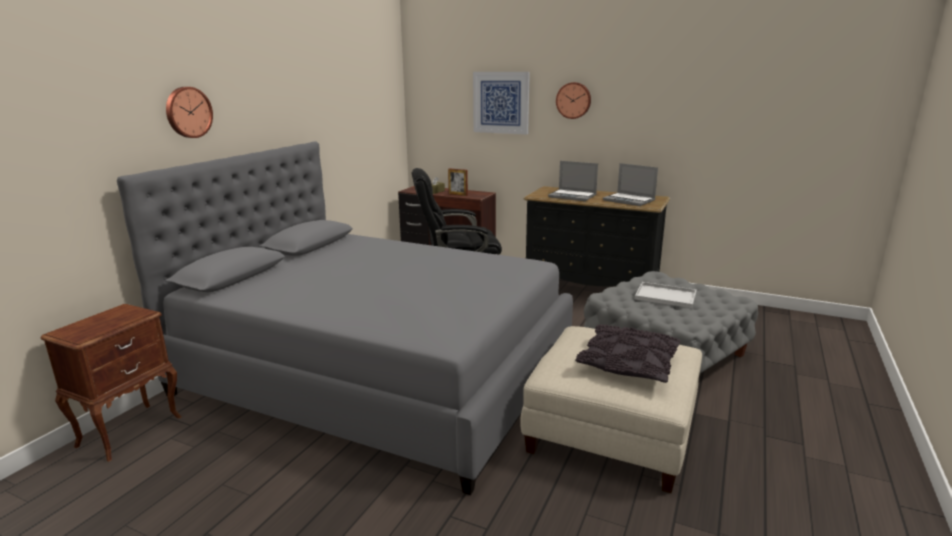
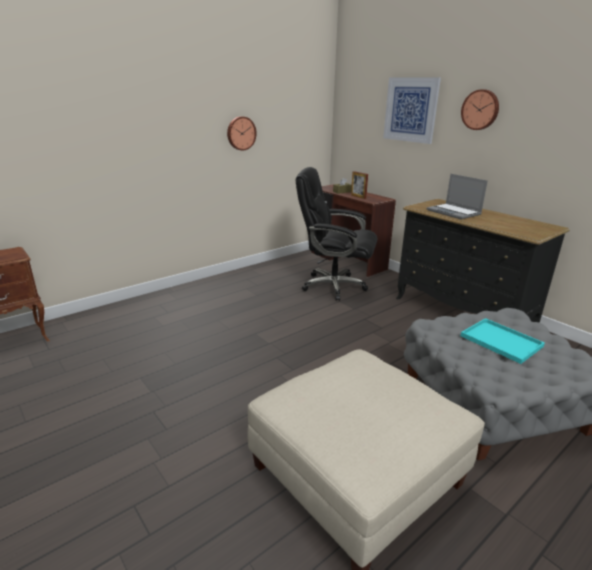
camera: 25 degrees right, 5 degrees up
(188, 112) = (89, 99): wall clock -> wall clock (241, 133)
(379, 372) = (206, 344): grey bed -> none
(628, 364) = (368, 413): black pillow -> none
(629, 200) = (513, 225): laptop -> none
(664, 296) = (499, 341): white tray -> turquoise tray

